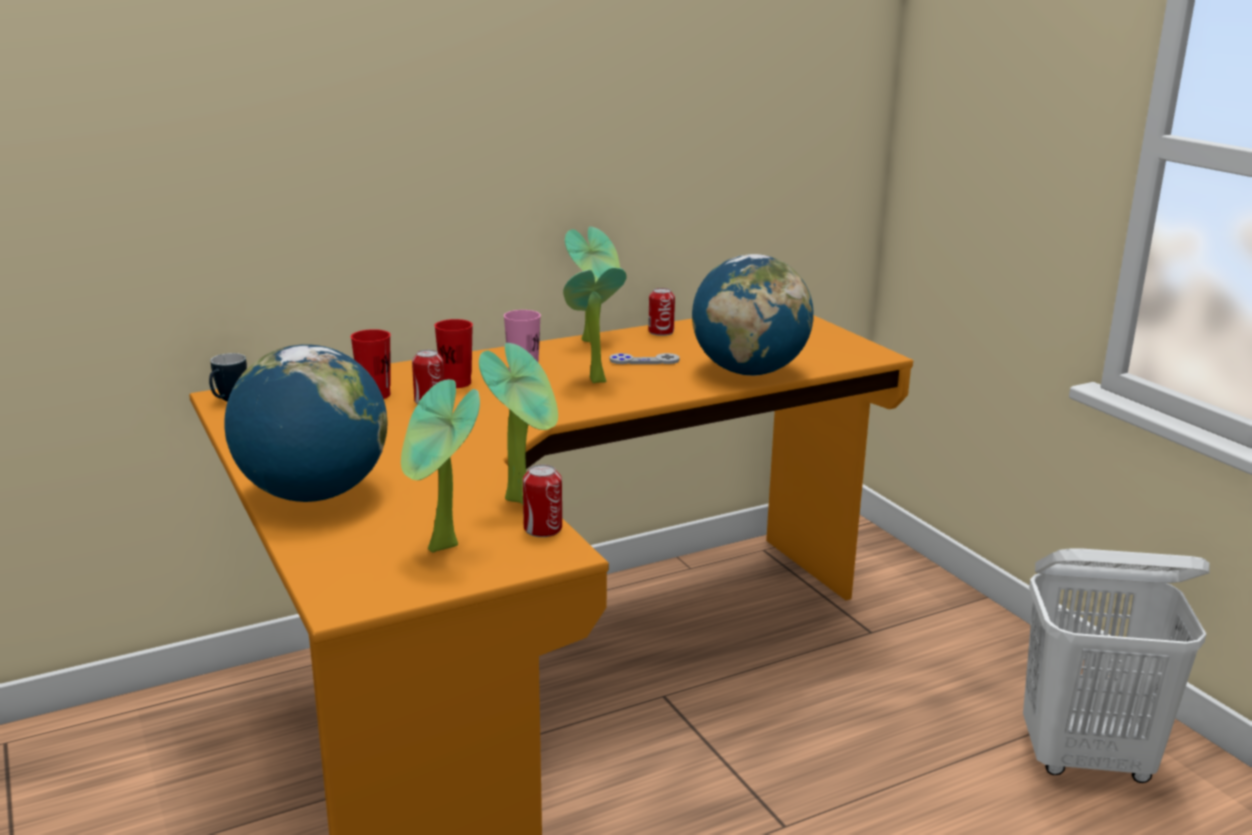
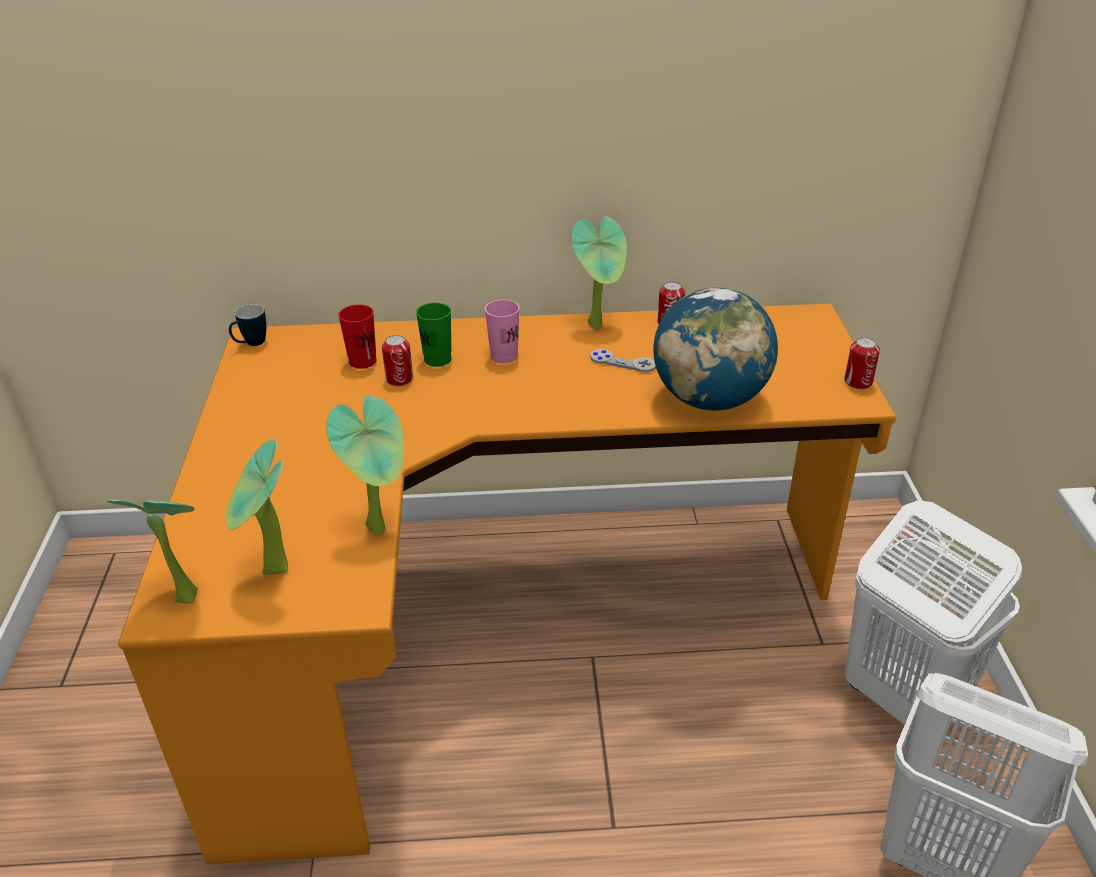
camera: 25 degrees right, 15 degrees up
(313, 494) = (230, 477): globe -> none
(456, 383) = (437, 359): red cup -> green cup
(543, 529) = (367, 570): can -> can (858, 382)
(592, 380) = (555, 380): potted plant -> potted plant (184, 593)
(966, 655) = (900, 698): none -> white laundry basket

